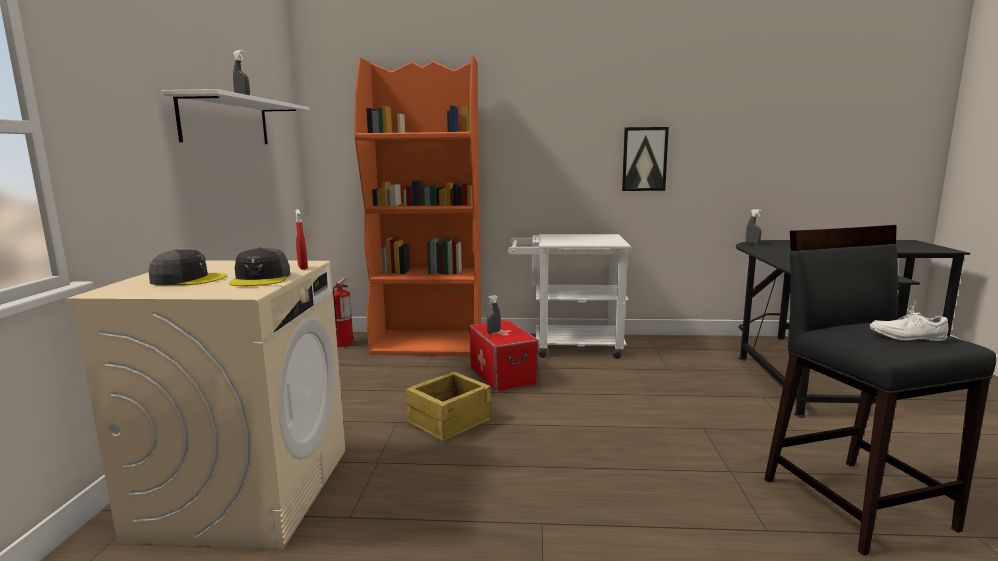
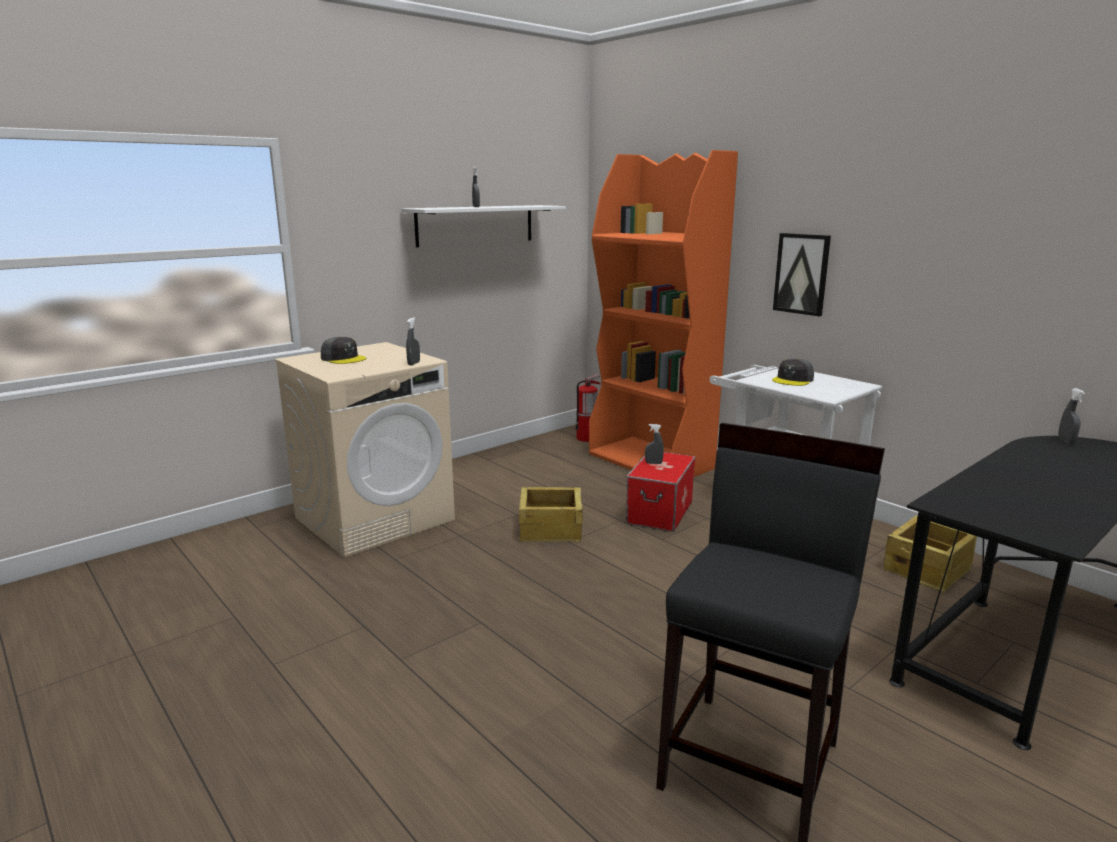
camera: 45 degrees right, 5 degrees up
(261, 279) = (370, 367): grey cap -> grey cap (793, 380)
(302, 267) = (413, 363): red spray bottle -> grey spray bottle
(644, 159) = (931, 287): picture -> picture (801, 274)
(693, 351) = (928, 569): none -> crate
(905, 336) = (766, 582): white shoe -> none

